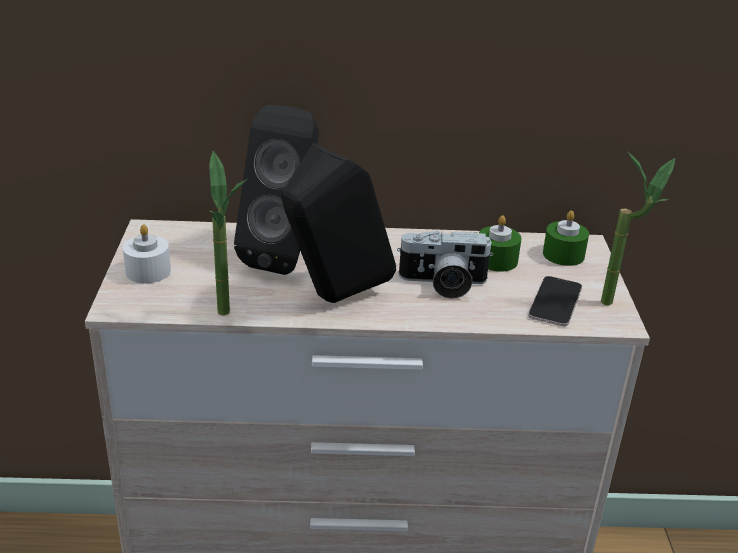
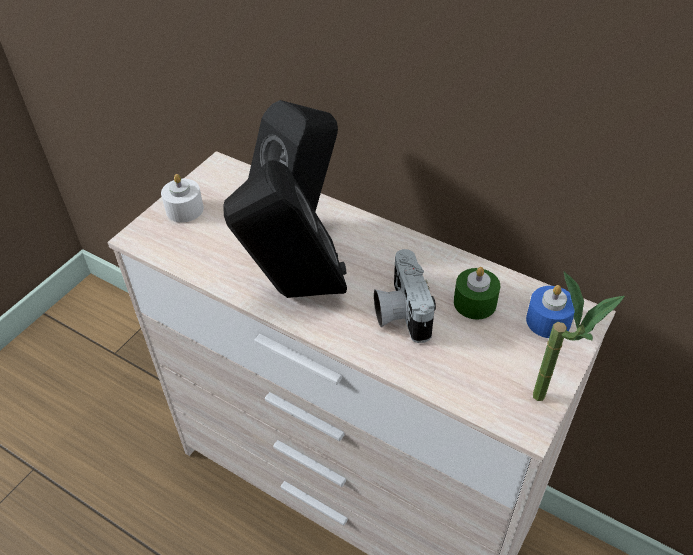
camera: 35 degrees right, 15 degrees up
(230, 318) = (202, 279): potted plant -> none
(443, 284) = (400, 311): camera -> camera turned 45 degrees clockwise
(555, 302) = (486, 374): phone -> none
(563, 255) = (548, 321): green candle -> blue candle

